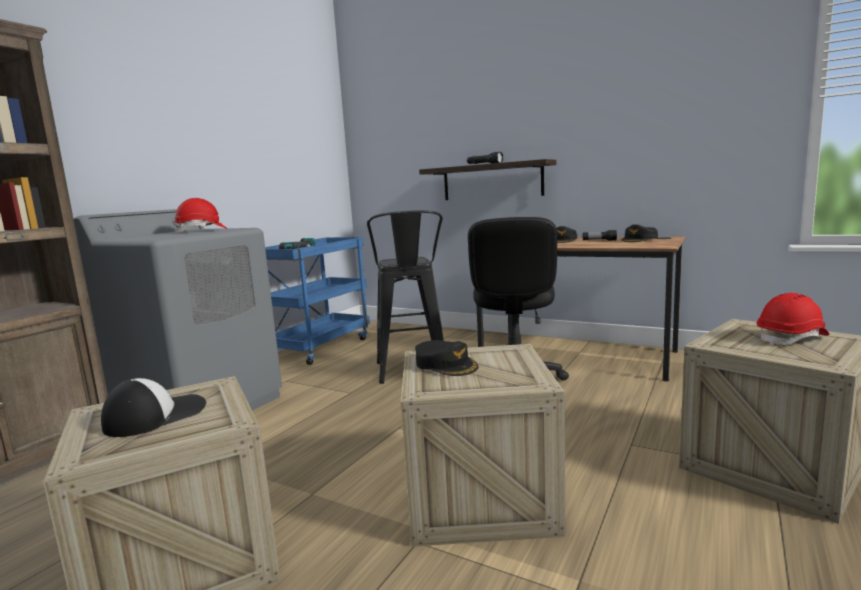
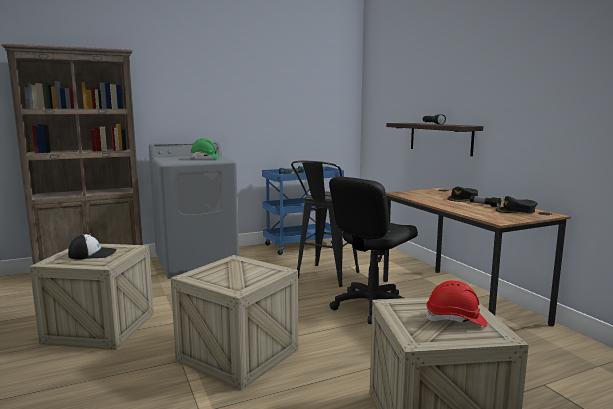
camera: 35 degrees right, 0 degrees up
(202, 231) = (205, 158): red hard hat -> green hard hat
(446, 365) = (229, 267): black cap -> none

